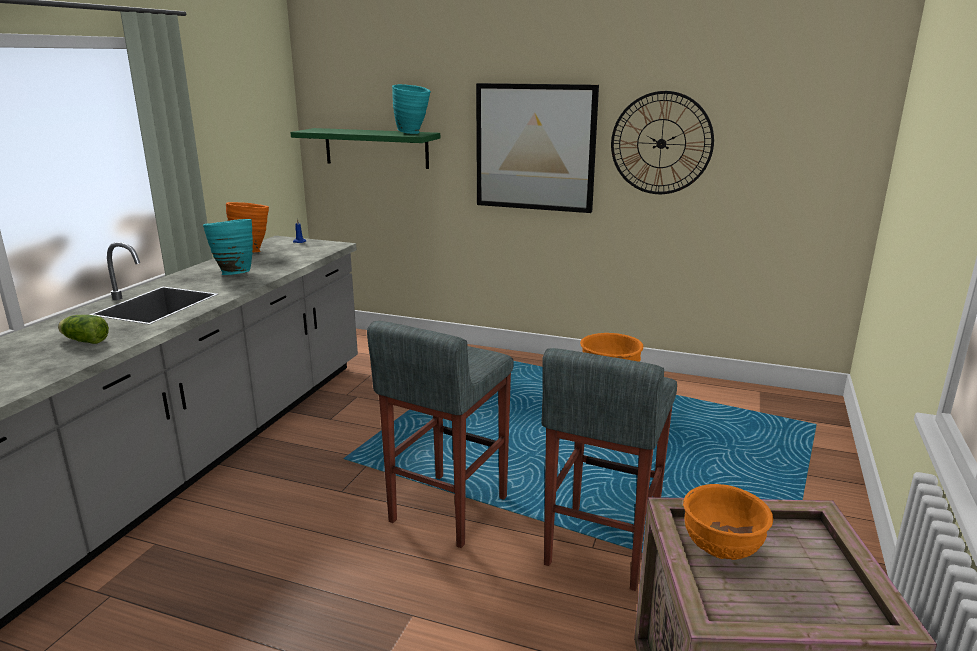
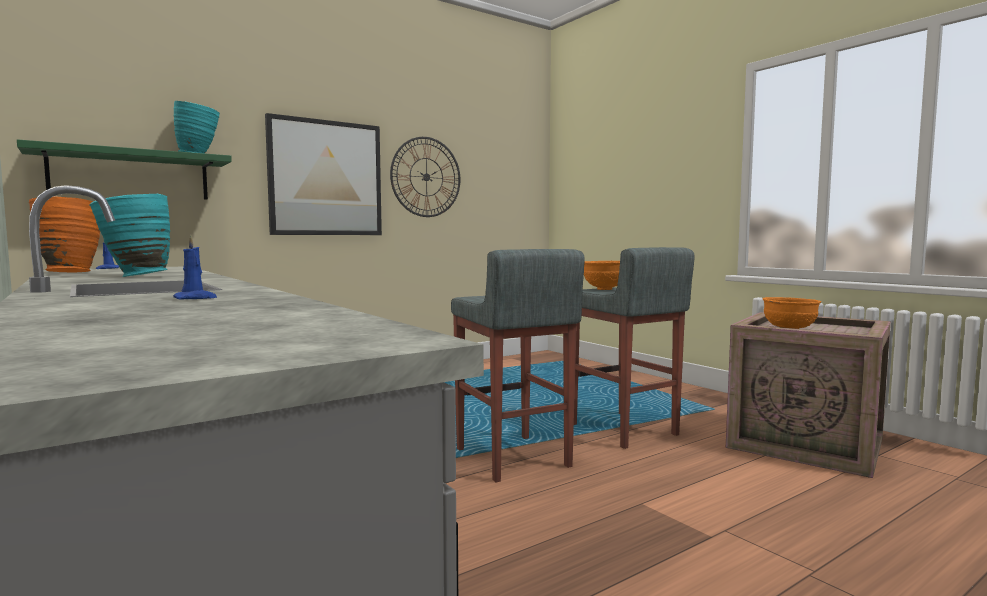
camera: 55 degrees left, 15 degrees down
(84, 340) = (196, 298): lettuce -> blue candle

